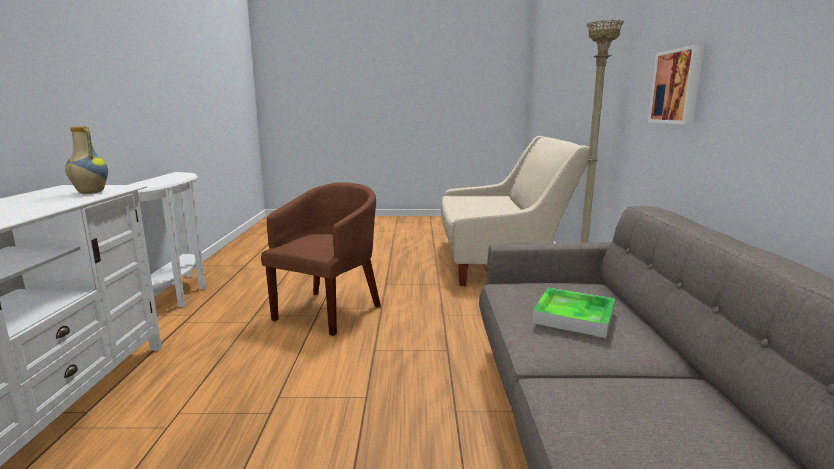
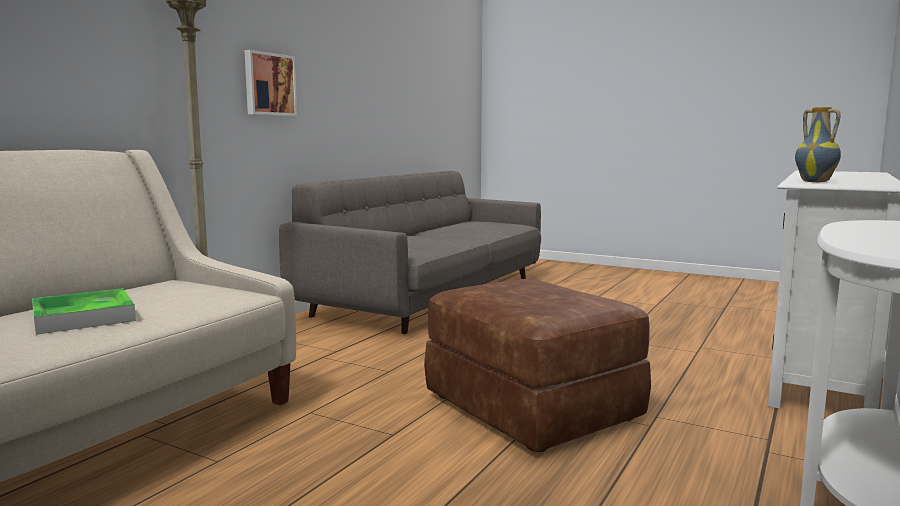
camera: 150 degrees left, 5 degrees down
(329, 311) = (529, 407): brown armchair -> brown ottoman
(573, 316) = (420, 238): tray -> tray (83, 317)

